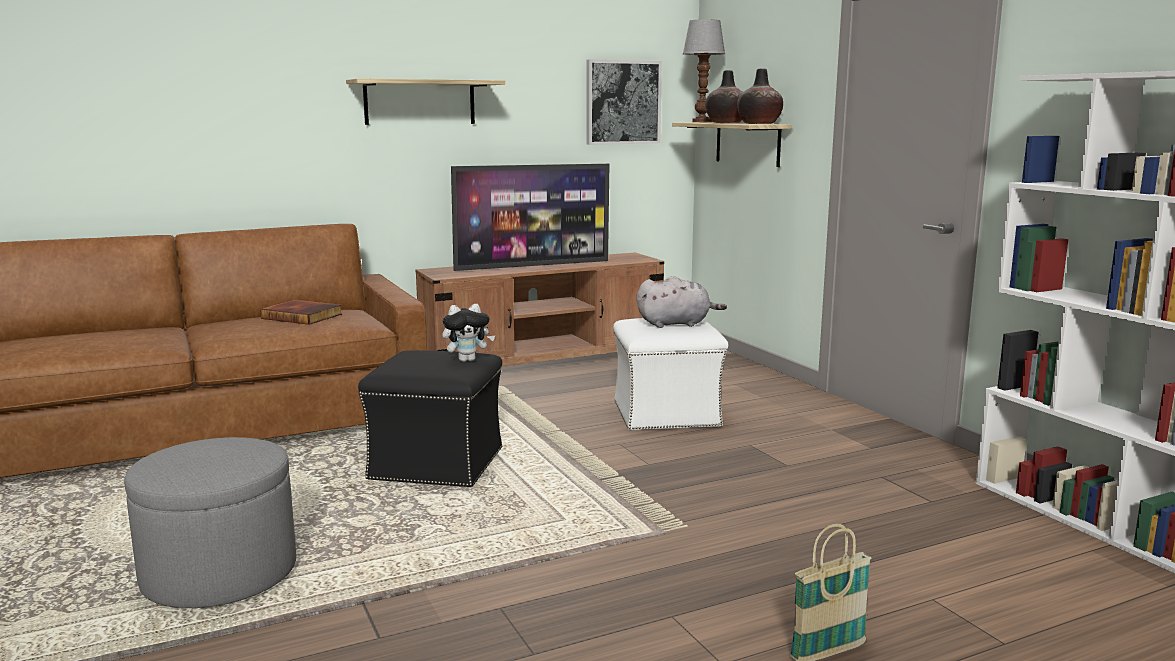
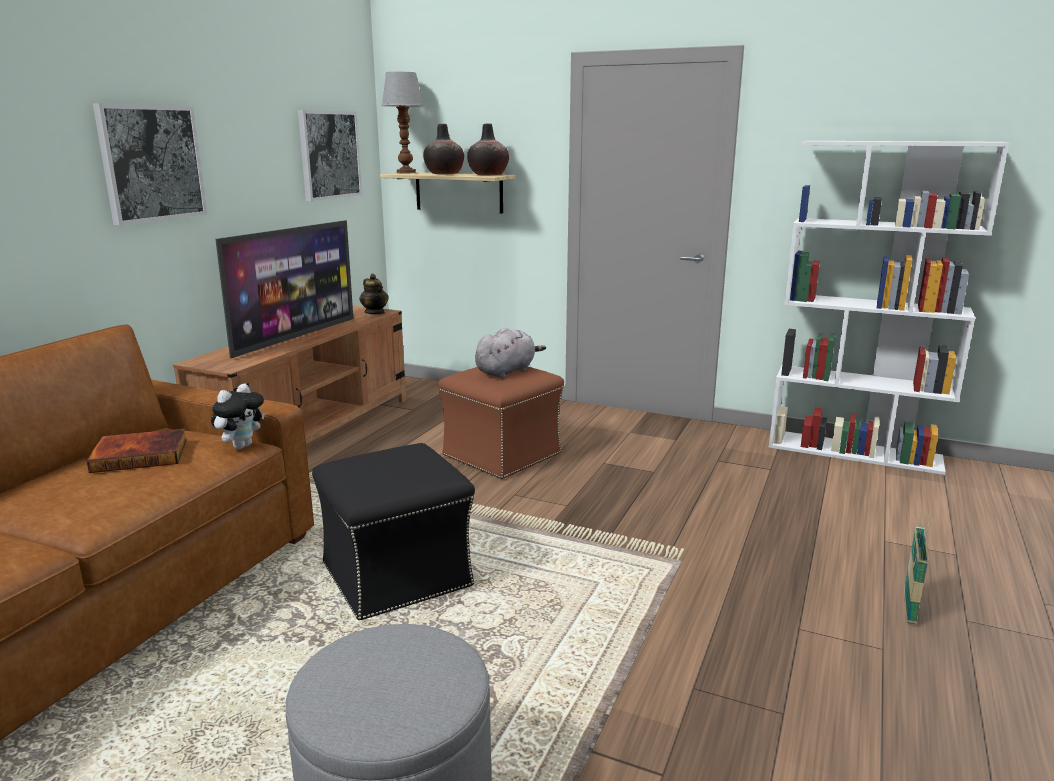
camera: 40 degrees left, 5 degrees up
(420, 102) = (151, 163): shelf -> picture
(468, 360) = (421, 456): plush toy -> plush toy (241, 445)
(637, 259) = (375, 313): none -> teapot
(667, 414) = (502, 454): white ottoman -> brown ottoman

